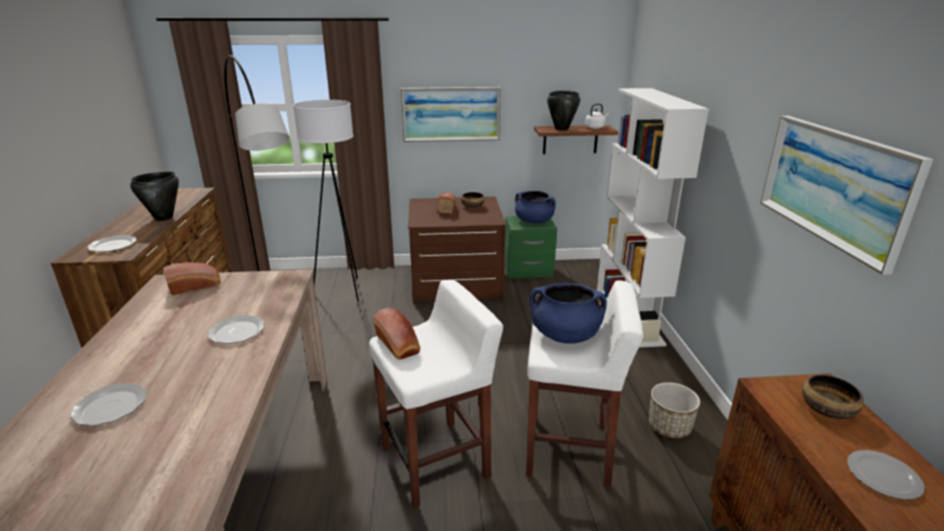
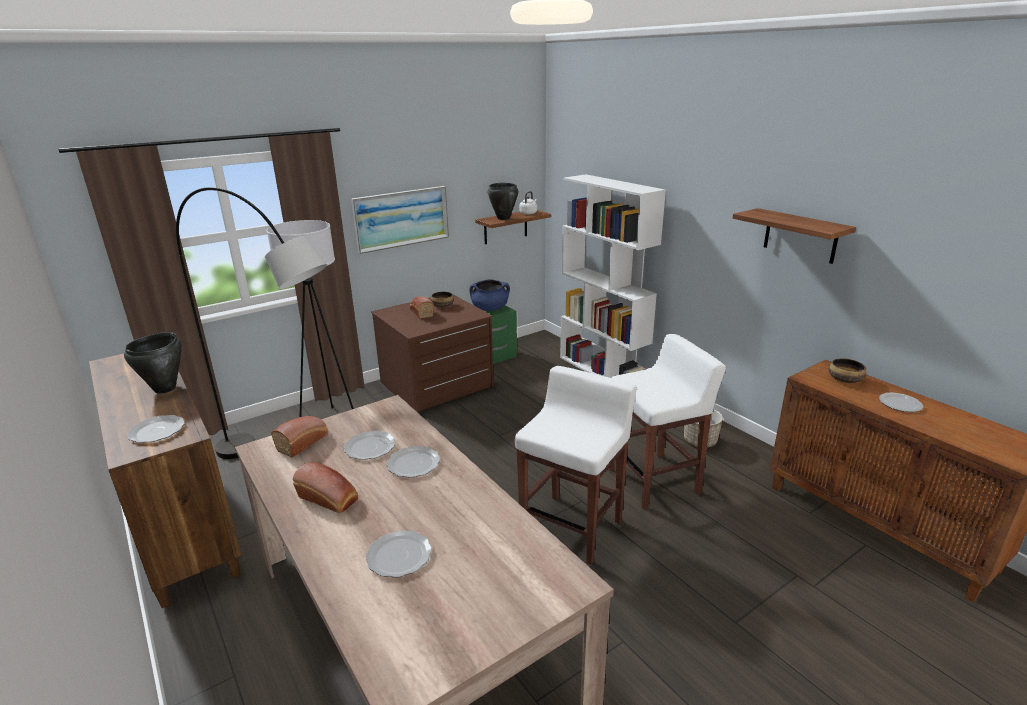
camera: 30 degrees left, 0 degrees up
(229, 306) = (370, 447): none -> plate
(398, 345) = (547, 431): bread -> bread (329, 499)
(565, 335) = (651, 386): blue cooking pot -> none
(834, 185) = (800, 236): picture -> shelf

